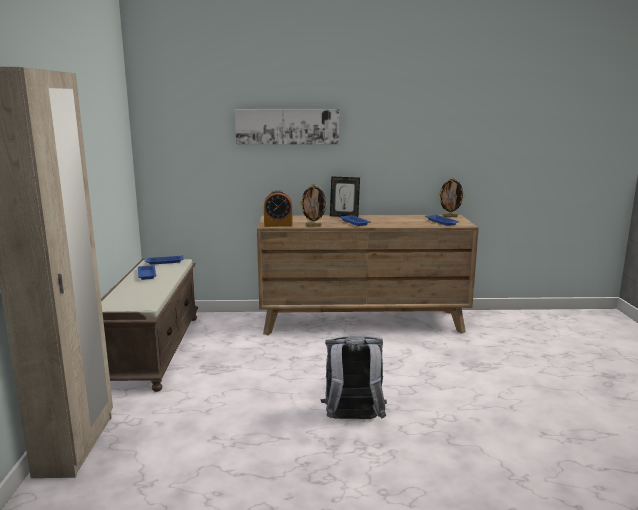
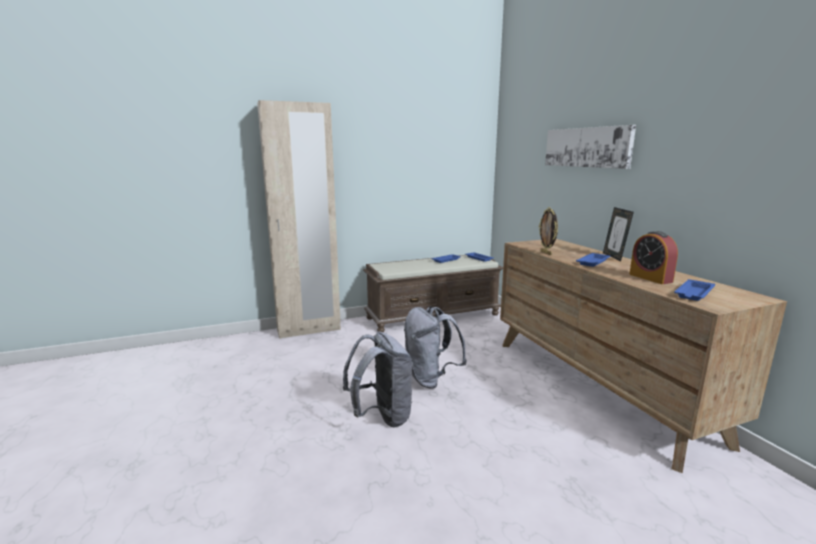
camera: 70 degrees right, 0 degrees up
(278, 225) = (527, 245): alarm clock -> alarm clock (650, 278)
(301, 382) = (430, 379): none -> grey backpack
(450, 216) = (747, 295): picture frame -> none

